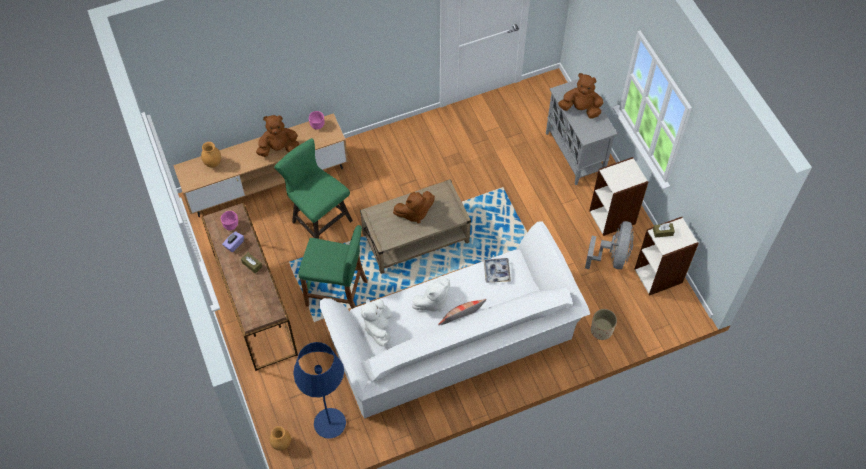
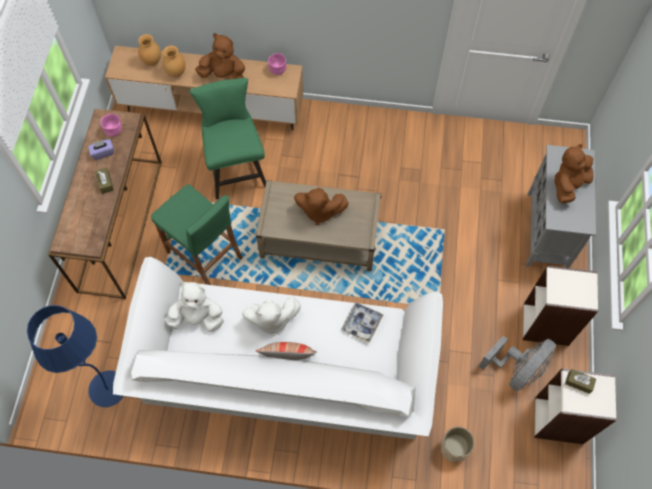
camera: 30 degrees right, 5 degrees up
(281, 444) = (49, 383): brown vase -> brown vase (176, 73)
(378, 328) = (197, 318): white plush toy -> white plush toy turned 60 degrees clockwise
(580, 109) = (568, 185): brown plush toy -> brown plush toy turned 90 degrees counterclockwise

